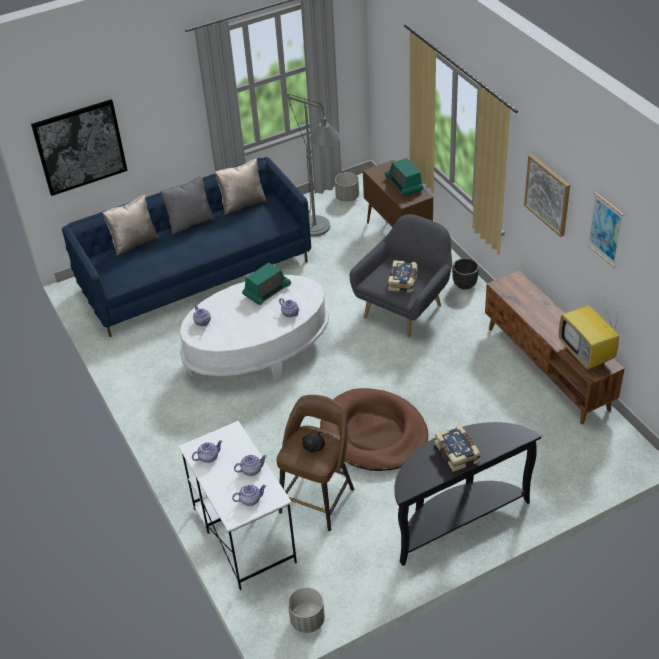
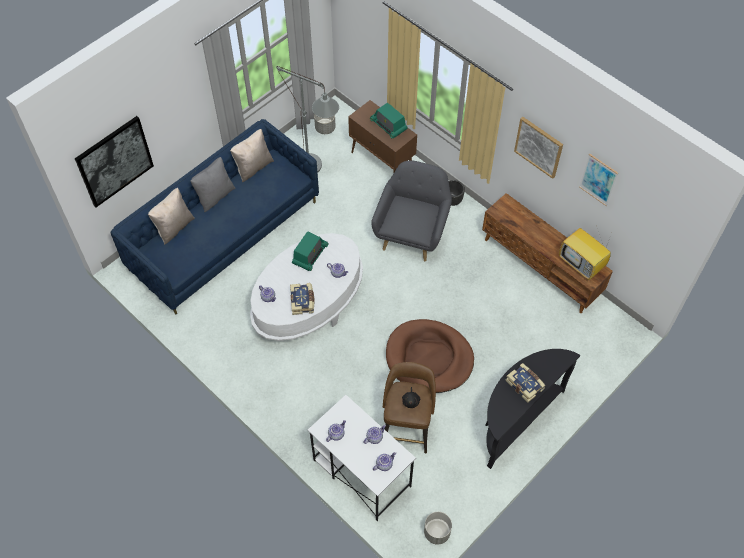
camera: 20 degrees left, 15 degrees up
(403, 281) = (416, 220): book -> book (303, 301)

